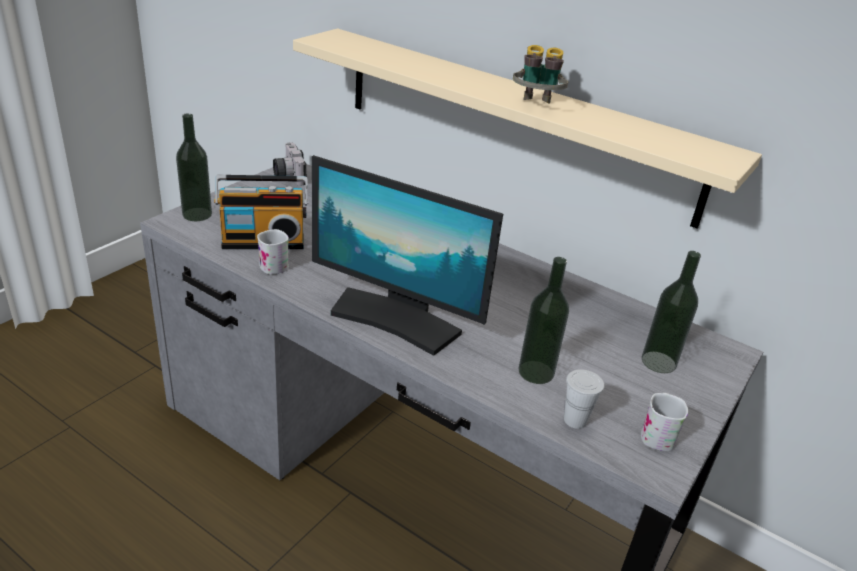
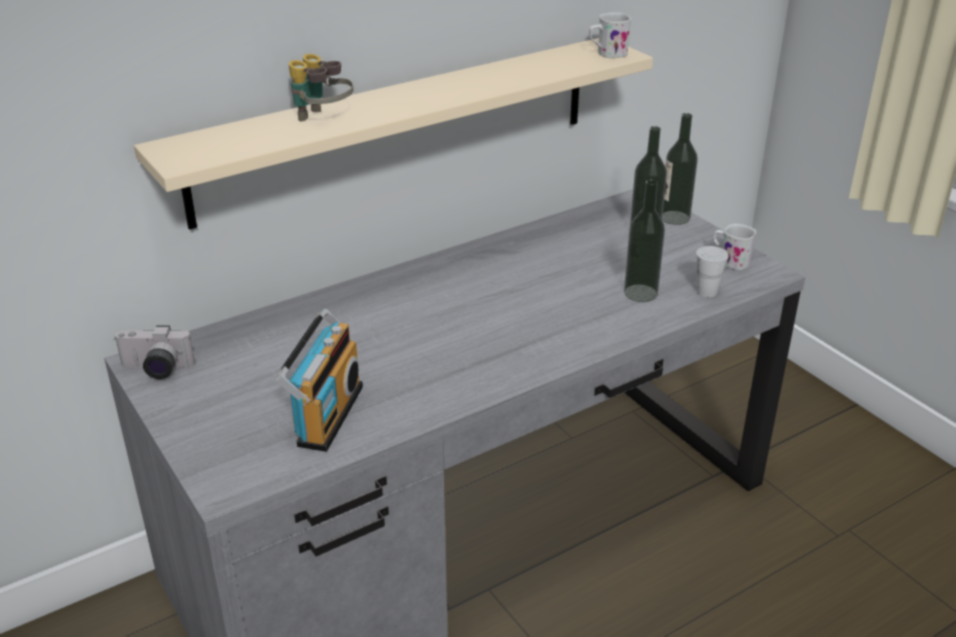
camera: 65 degrees left, 0 degrees up
(197, 214) = (217, 464): bottle -> bottle (674, 217)
(271, 264) = (385, 416): white mug -> white mug (607, 54)
(395, 319) = (533, 350): monitor -> none
(535, 106) = (469, 90): binoculars -> binoculars (322, 119)

